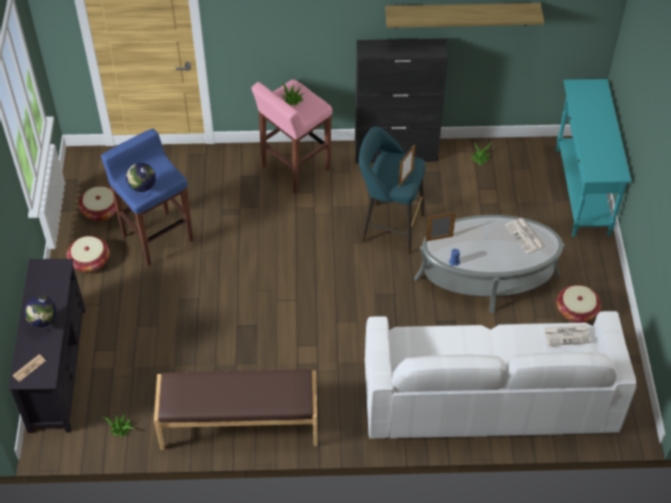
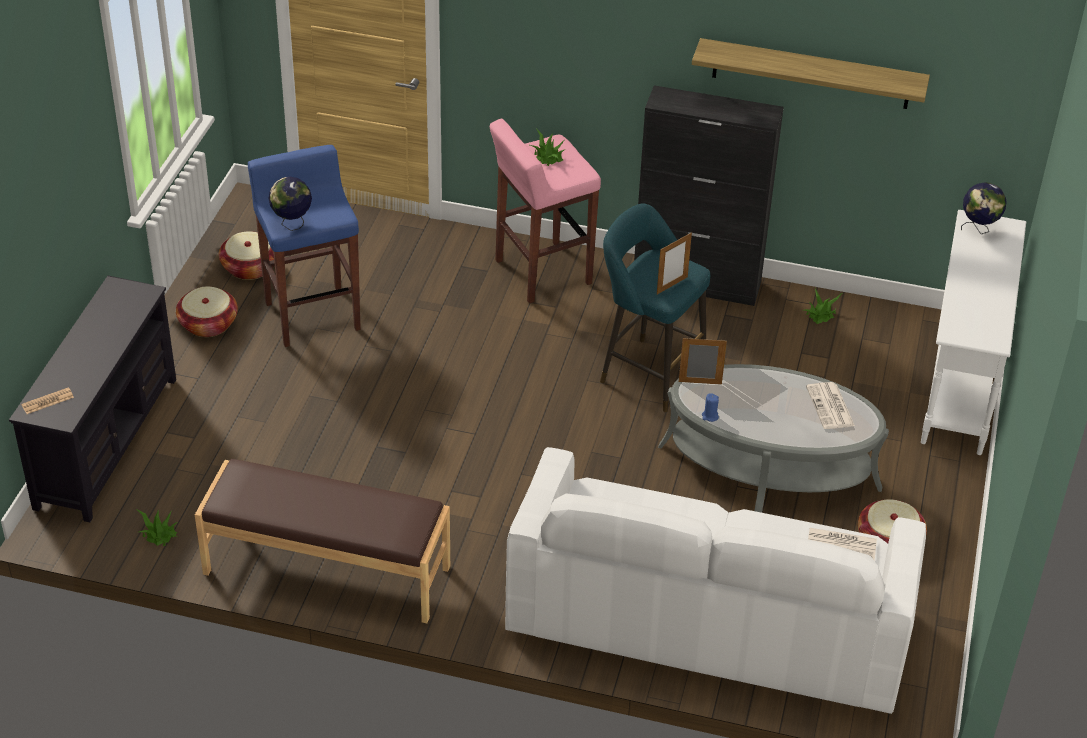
camera: 15 degrees right, 10 degrees down
(45, 325) = (92, 356): globe -> globe (979, 229)
(582, 192) = (959, 389): turquoise console table -> white console table

